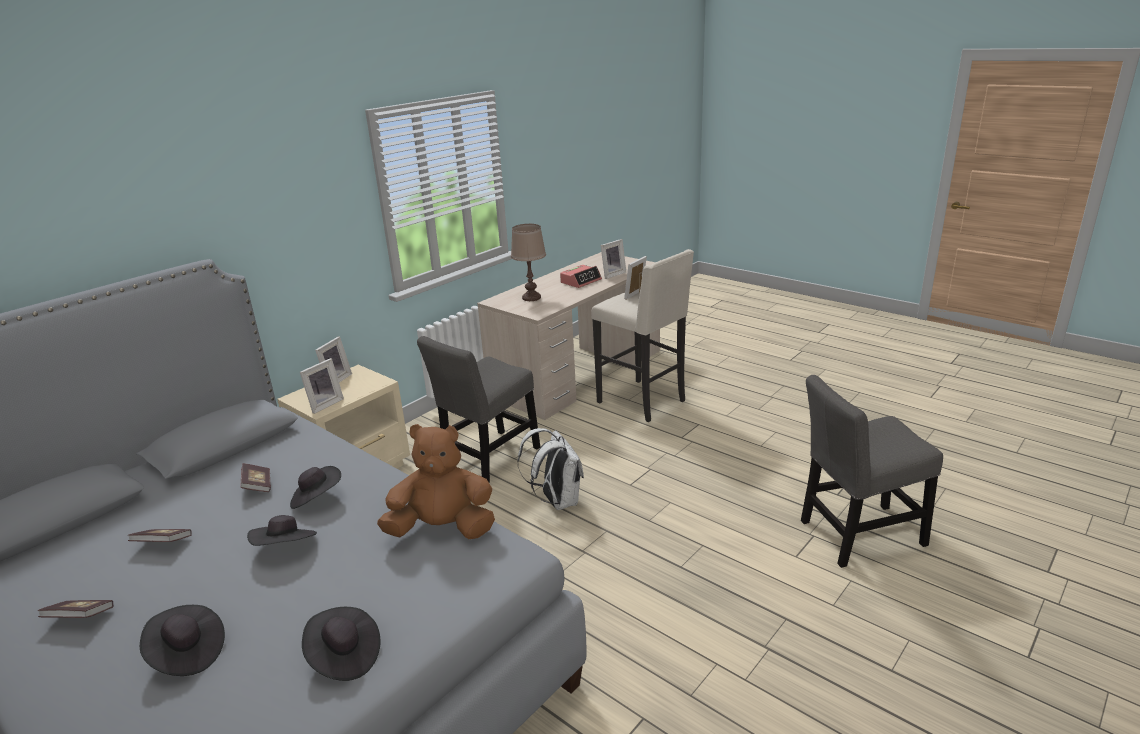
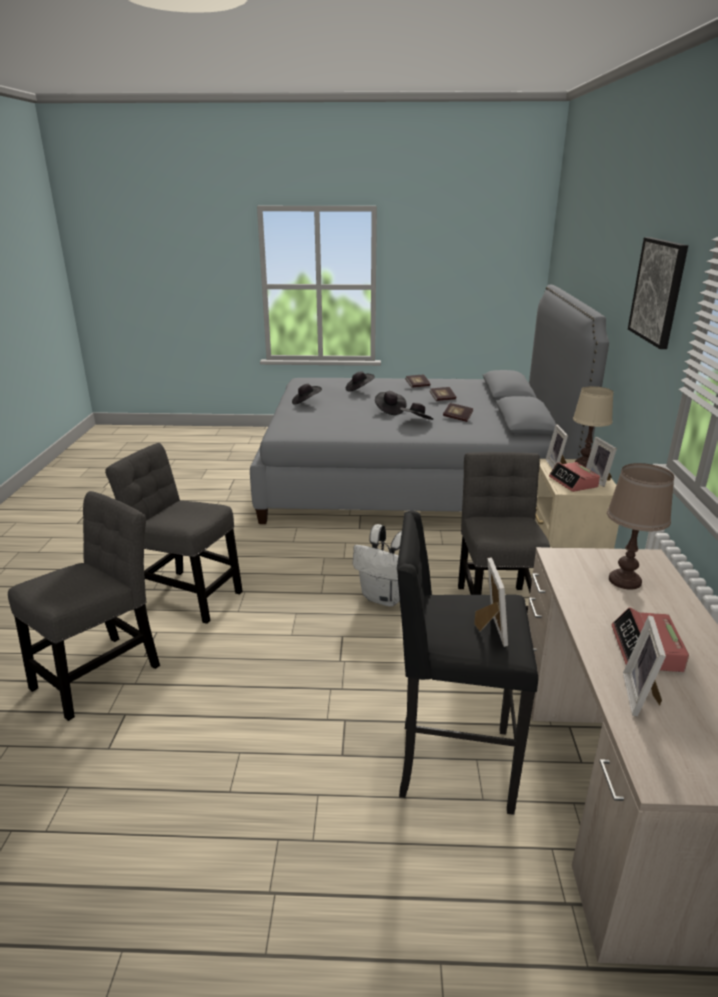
camera: 140 degrees right, 0 degrees up
(293, 186) = (658, 291): none -> picture
(301, 397) = (585, 464): none -> beige table lamp
(359, 385) = (573, 482): none -> alarm clock
(443, 529) = (332, 431): brown plush toy -> none
(643, 402) = (451, 764): beige stool -> black stool
(748, 590) = (186, 595): none -> grey chair

